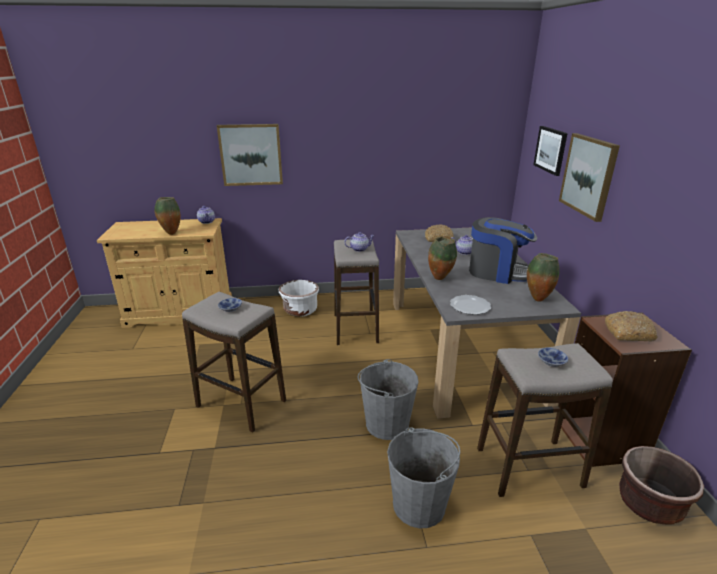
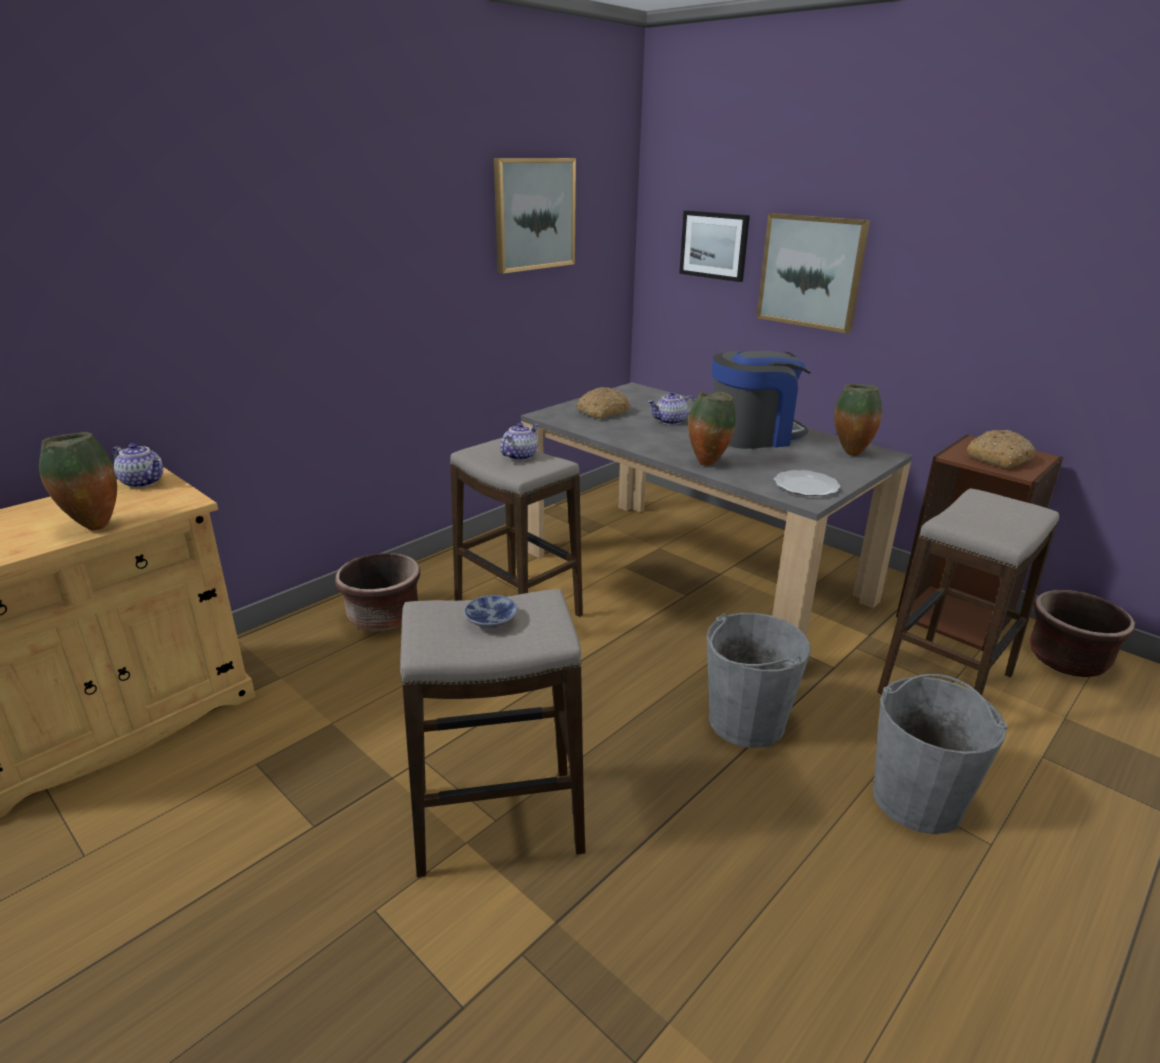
camera: 40 degrees left, 0 degrees up
(251, 154) = (215, 306): picture -> picture (534, 214)
(300, 310) = (383, 617): white planter -> brown planter
(550, 361) = (988, 516): bowl -> none

